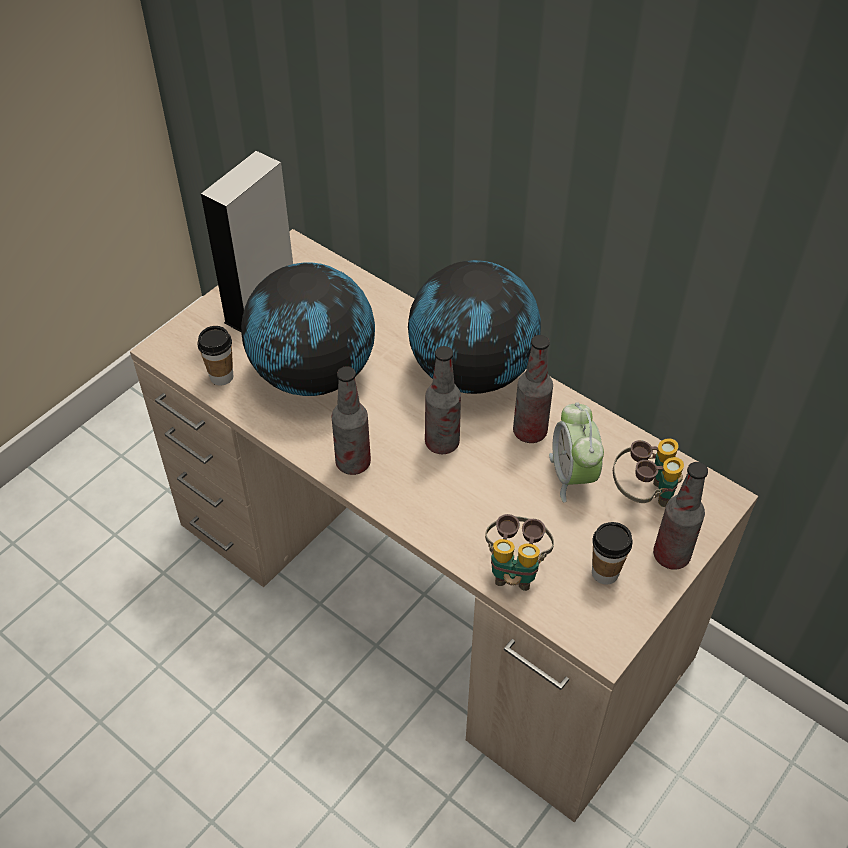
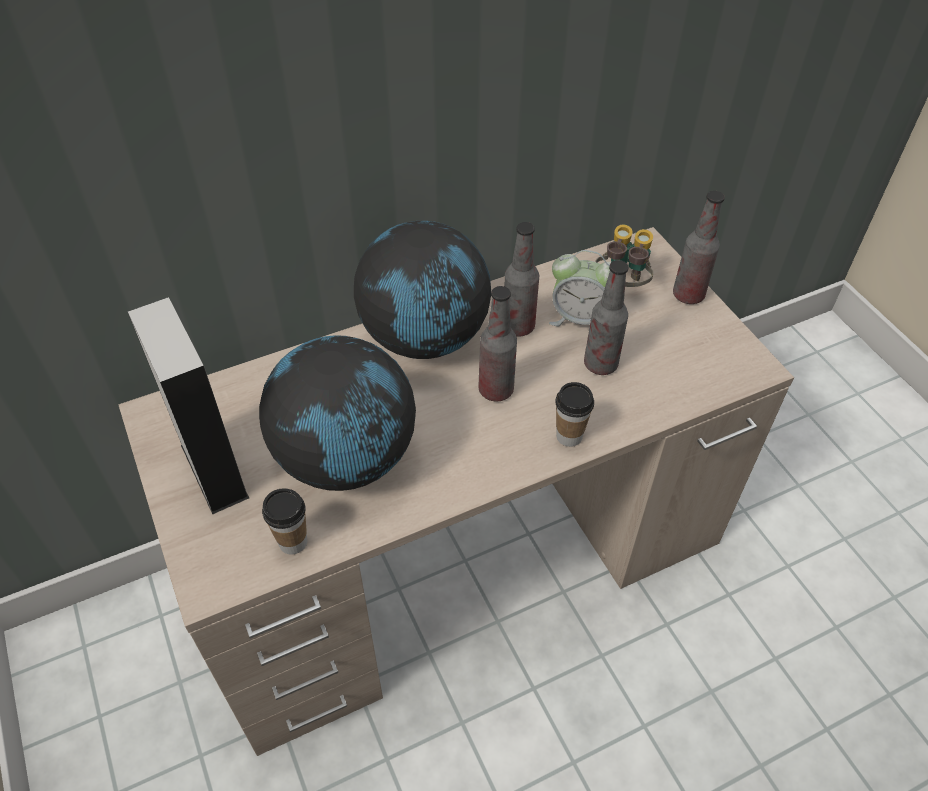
camera: 65 degrees left, 0 degrees up
(353, 463) = (482, 465): bottle -> bottle (600, 364)
(515, 569) = (660, 393): binoculars -> none
(605, 573) = (688, 339): cup -> cup (569, 436)

